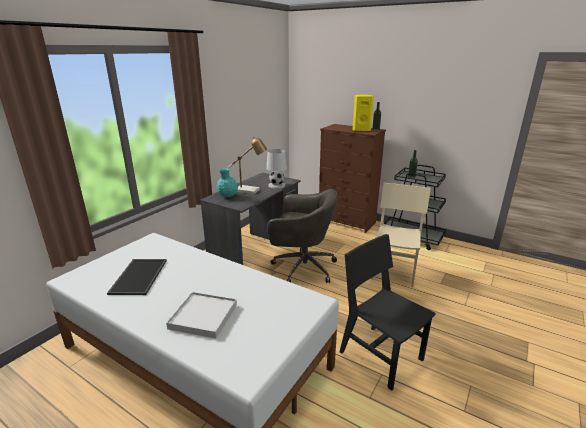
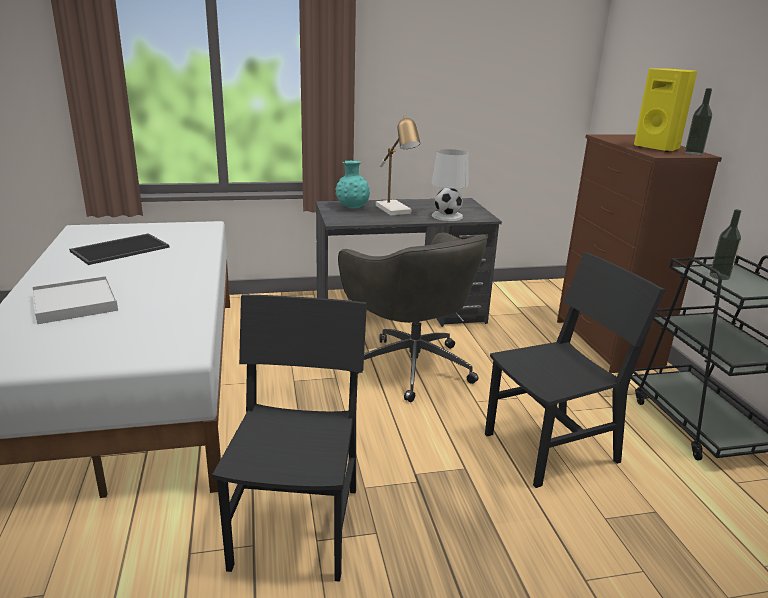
camera: 45 degrees right, 0 degrees up
(394, 270) = (551, 448): beige chair -> black chair

